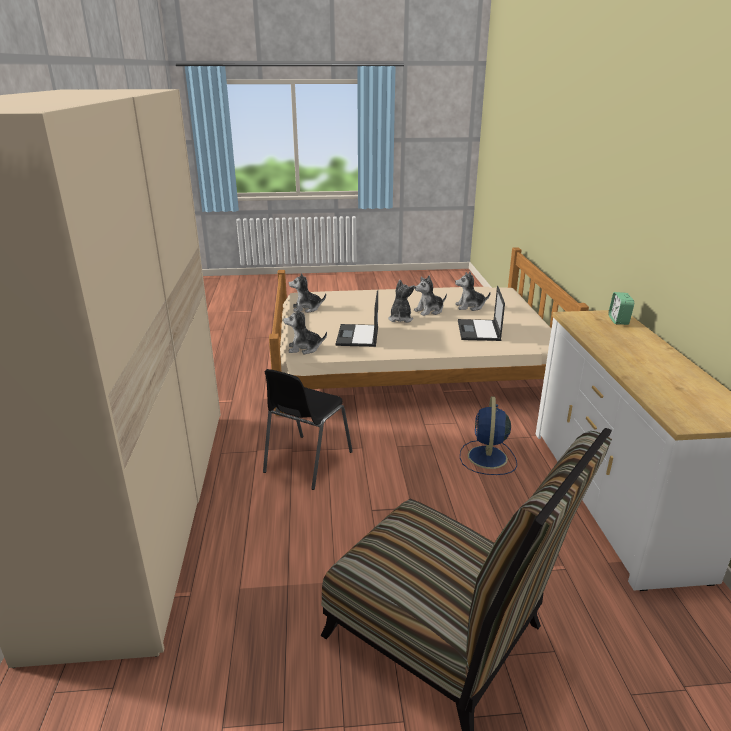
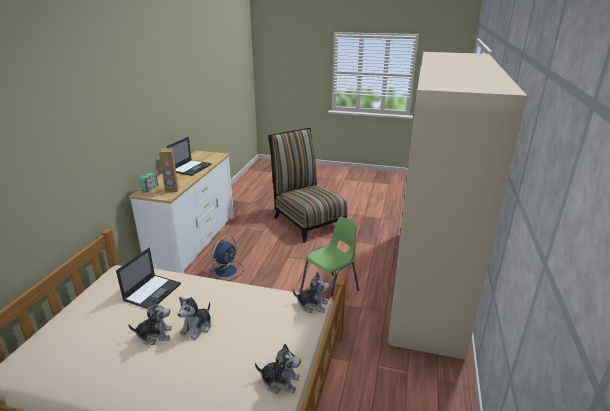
camera: 160 degrees left, 0 degrees up
(307, 462) = (330, 291): black chair -> green chair
(357, 336) = (258, 309): laptop -> laptop (191, 168)
(470, 306) = (106, 332): plush toy -> none
(585, 324) = (172, 190): none -> brown speaker

